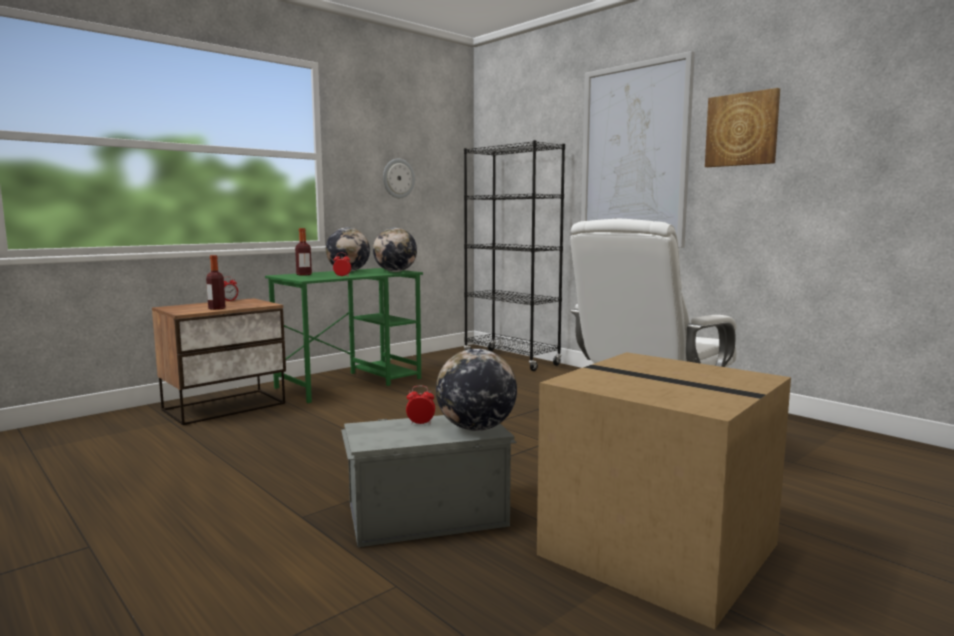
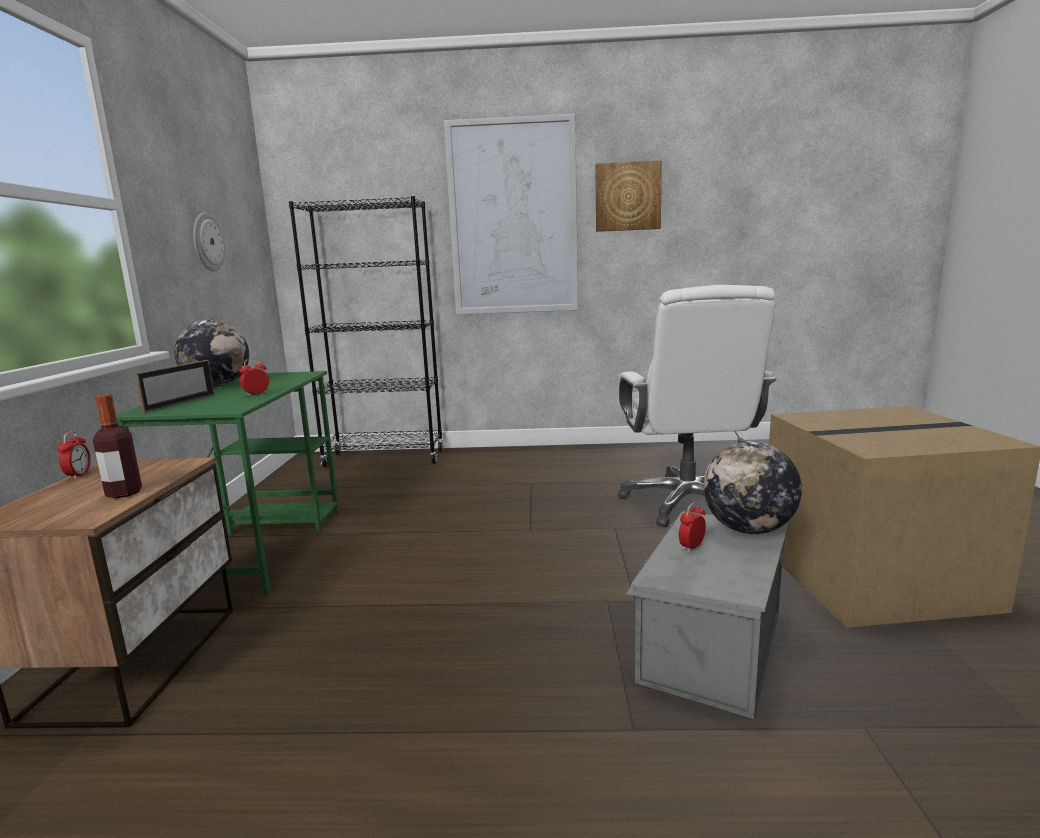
camera: 45 degrees left, 5 degrees up
(304, 275) = (180, 403): bottle -> picture frame
(395, 271) = (290, 376): globe -> none

